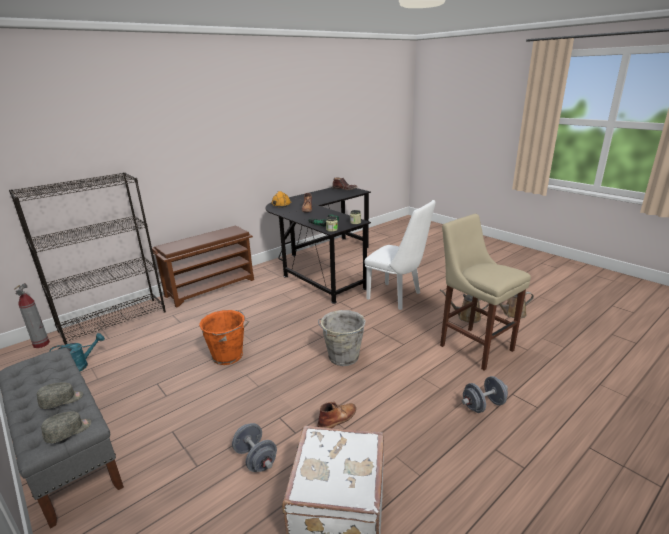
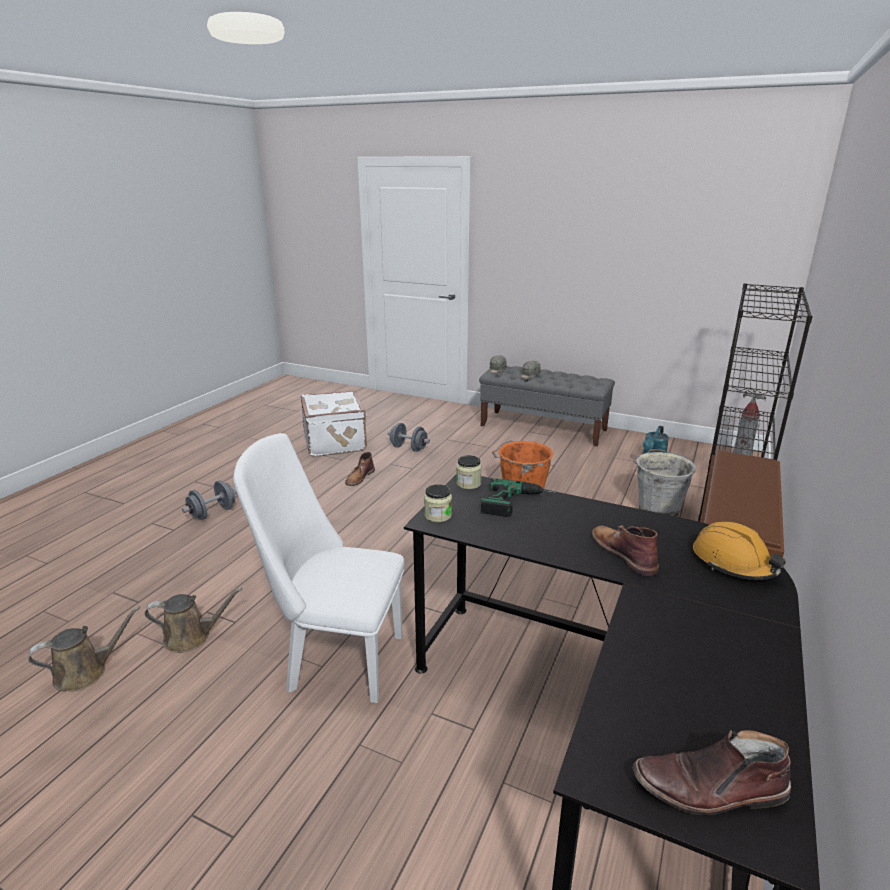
camera: 155 degrees right, 0 degrees up
(343, 357) = (384, 524): grey bucket -> grey bucket (657, 510)
(473, 346) = (199, 579): beige stool -> none

